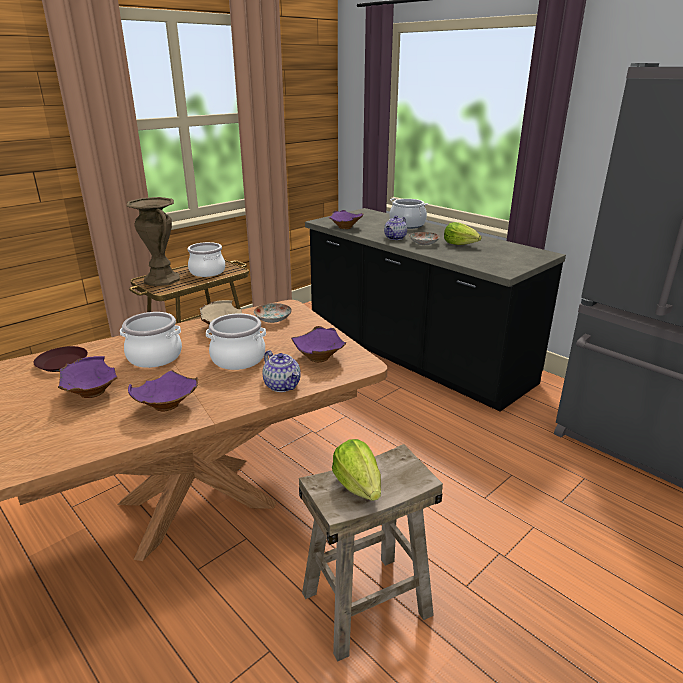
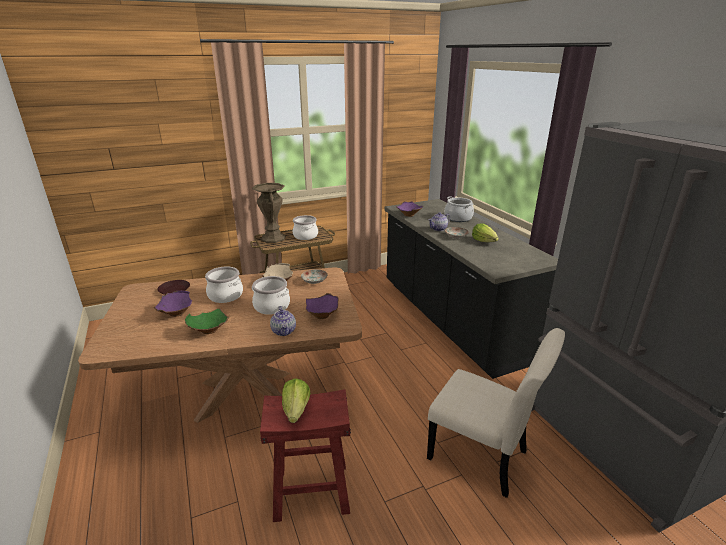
camera: 20 degrees right, 0 degrees up
(167, 406) = (209, 331): purple bowl -> green bowl
(366, 604) = (311, 492): beige stool -> red stool
(542, 501) = (481, 457): none -> beige chair

